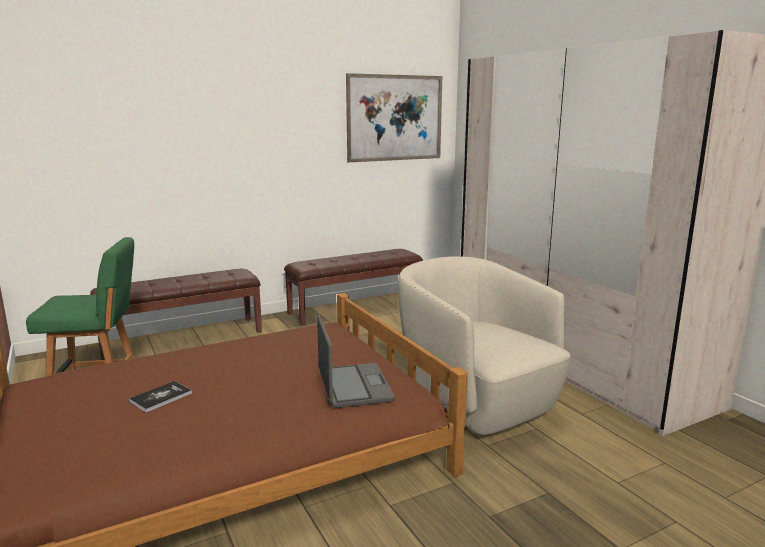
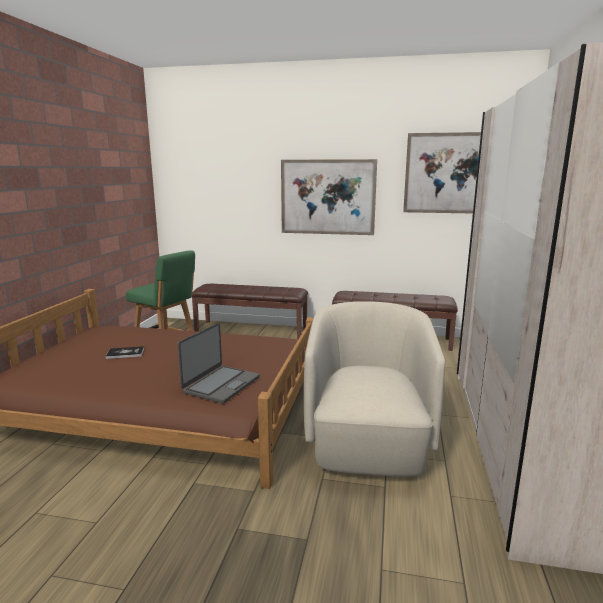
camera: 40 degrees right, 0 degrees up
(262, 149) = (327, 197): none -> picture

